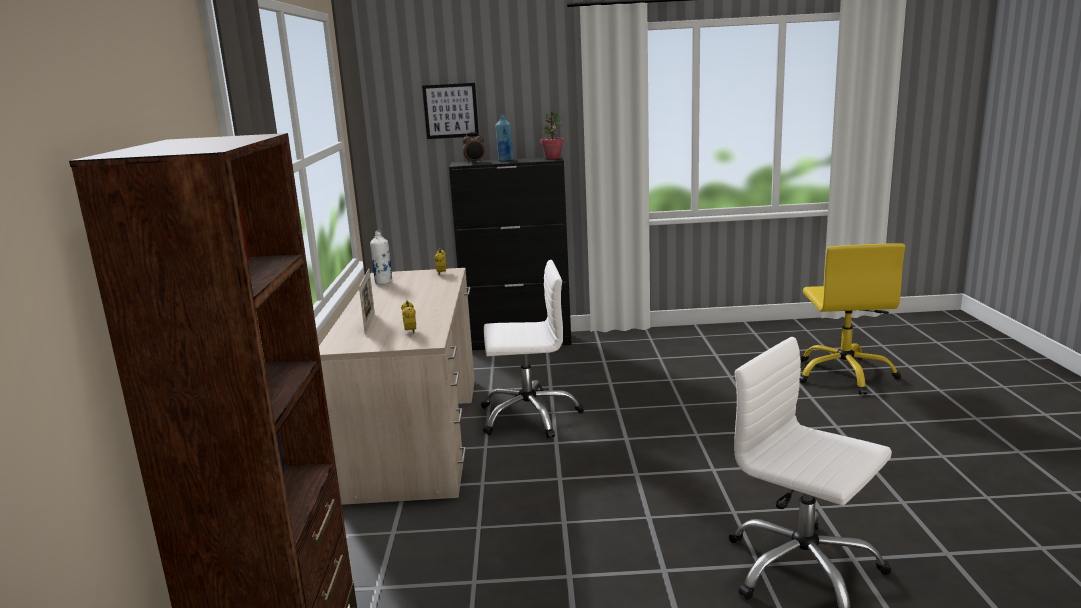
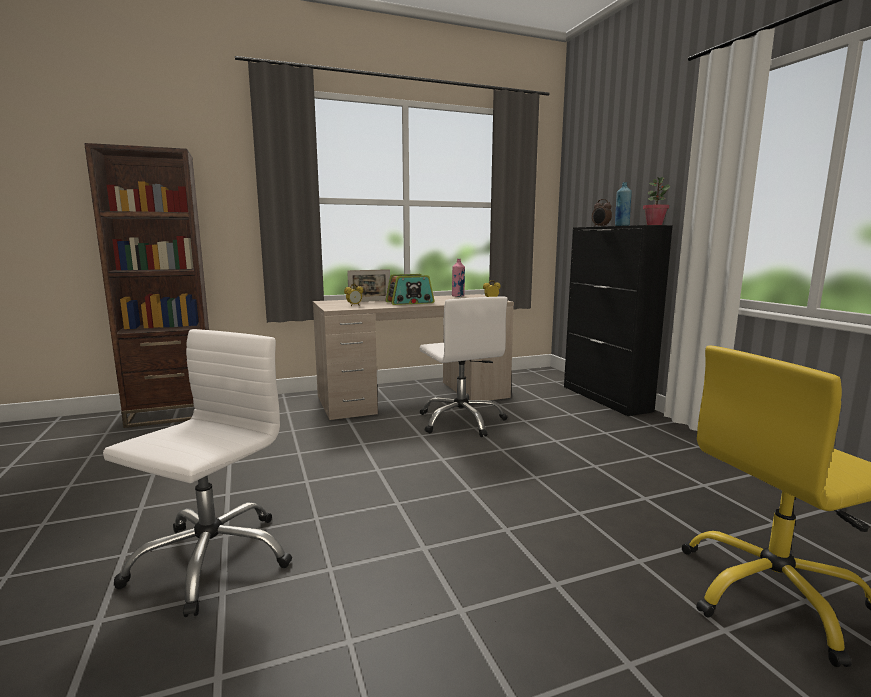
camera: 70 degrees right, 5 degrees down
(383, 282) = (458, 296): white bottle -> pink bottle
(415, 305) = (410, 302): none -> radio
(450, 111) = (606, 182): picture -> none

